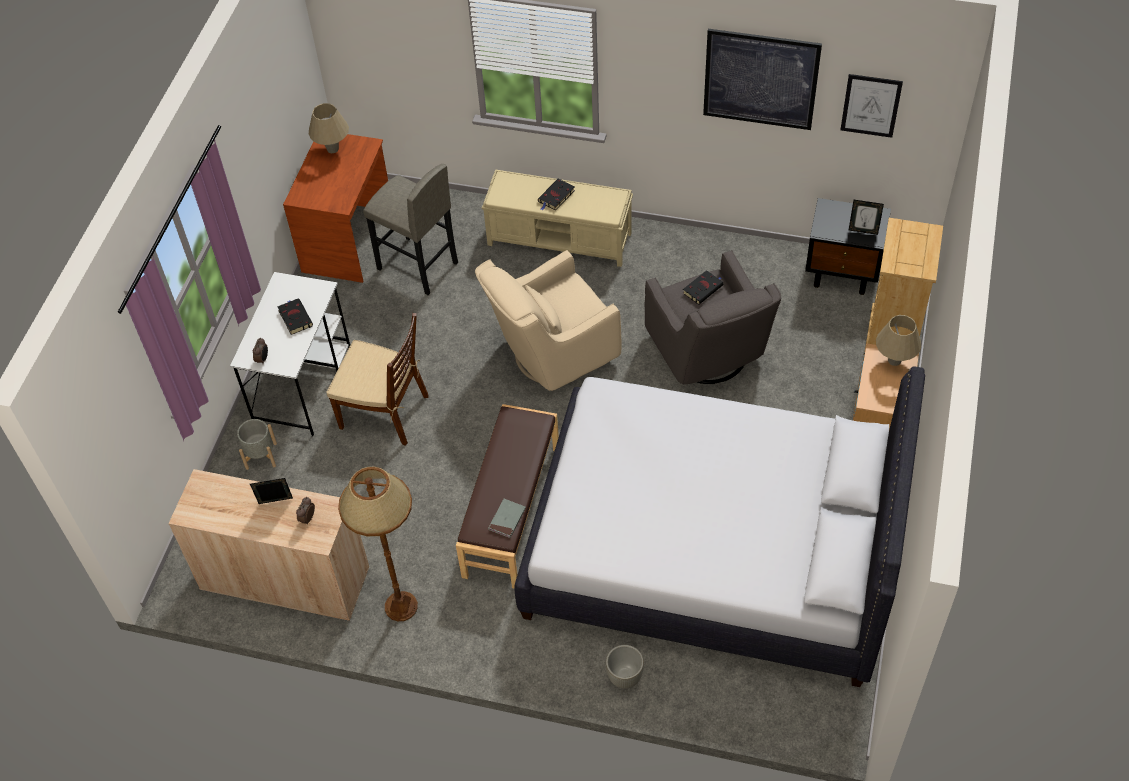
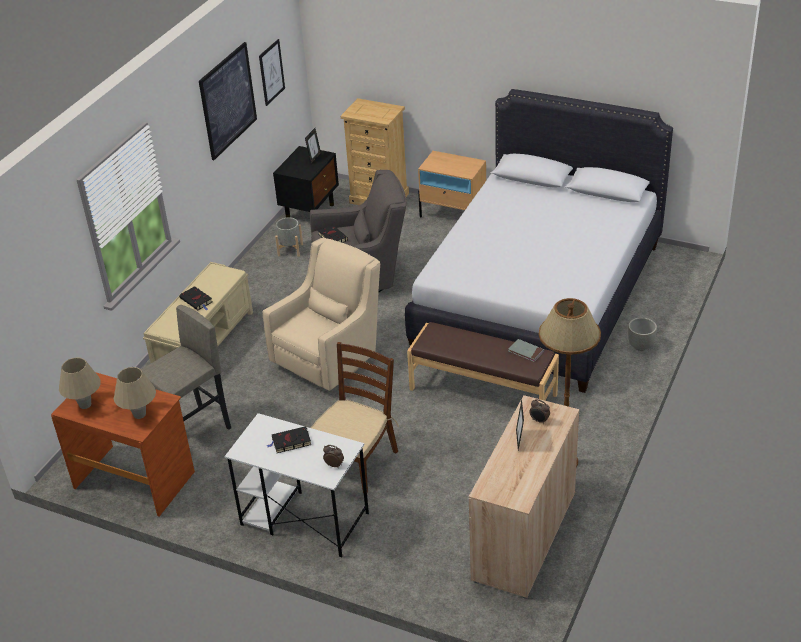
camera: 80 degrees left, 15 degrees down
(261, 456) = (380, 551): grey planter -> grey planter (290, 250)
(551, 355) = (331, 358): beige armchair -> beige armchair turned 120 degrees counterclockwise
(894, 360) = (437, 160): beige table lamp -> beige table lamp (139, 414)

